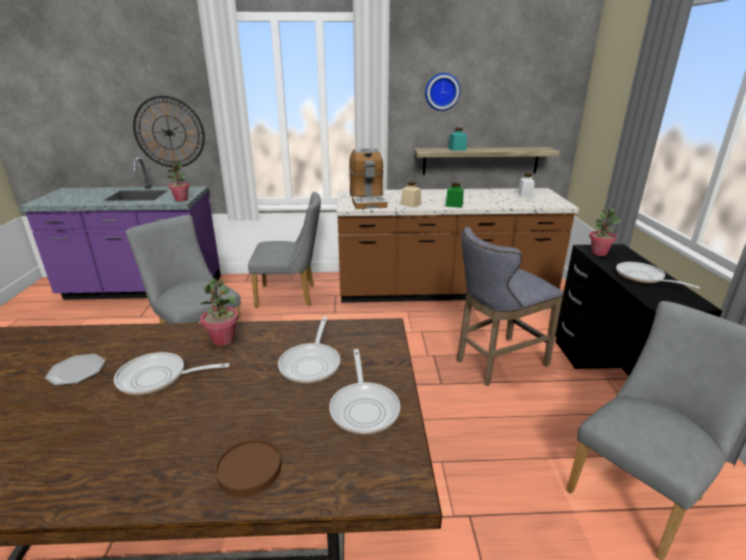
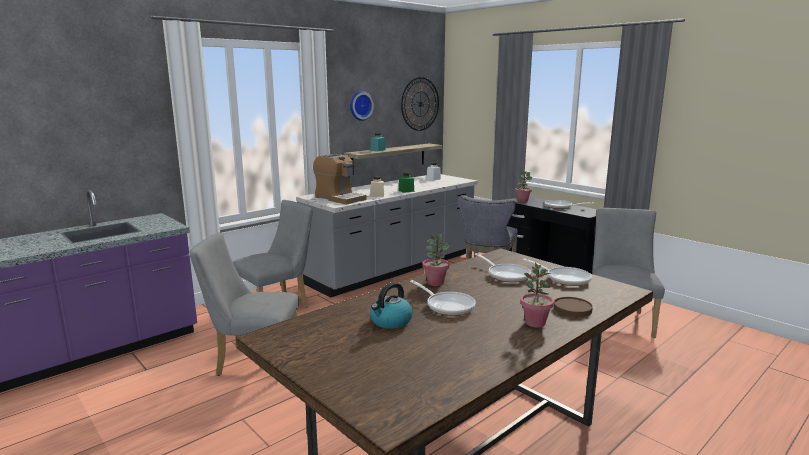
camera: 40 degrees left, 10 degrees down
(77, 371) = (390, 321): plate -> kettle
(158, 378) = (447, 306): frying pan -> frying pan turned 90 degrees counterclockwise
(169, 132) = (115, 159): wall clock -> wall clock (420, 104)
(181, 199) = (170, 225): potted plant -> potted plant (535, 323)
(444, 291) = (394, 268): brown counter -> grey counter

